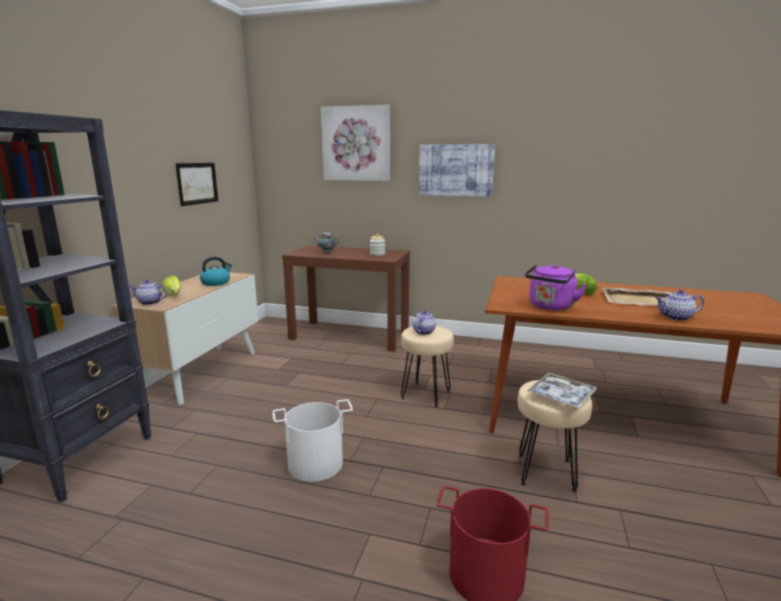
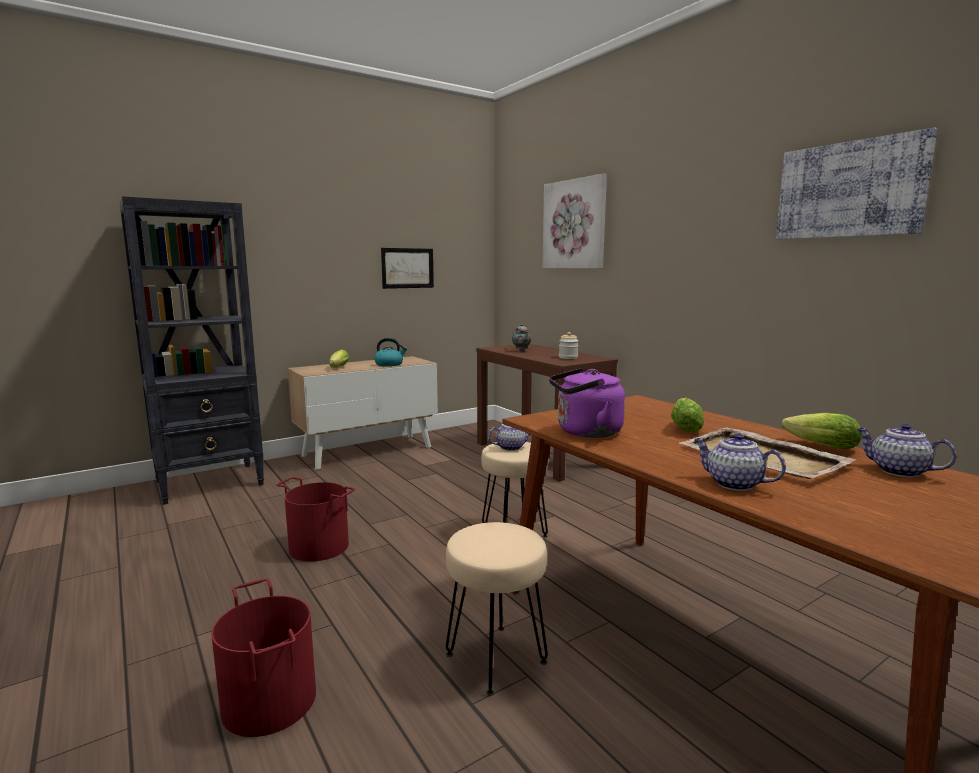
camera: 40 degrees right, 5 degrees down
(149, 302) = (311, 369): teapot -> teapot (897, 471)
(315, 464) = (318, 547): white bucket -> red bucket
(455, 170) = (673, 252): picture -> picture (849, 190)
(561, 396) = (492, 546): tray -> none
(642, 289) = (817, 445): none -> lettuce

